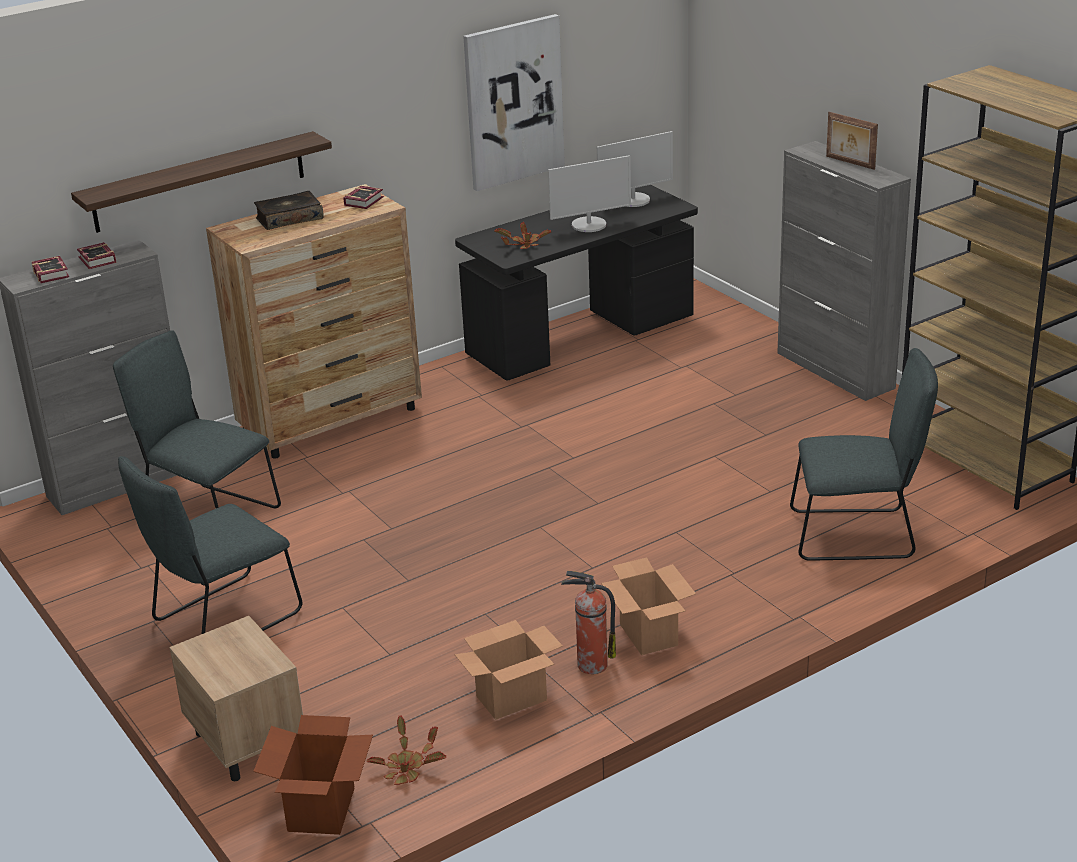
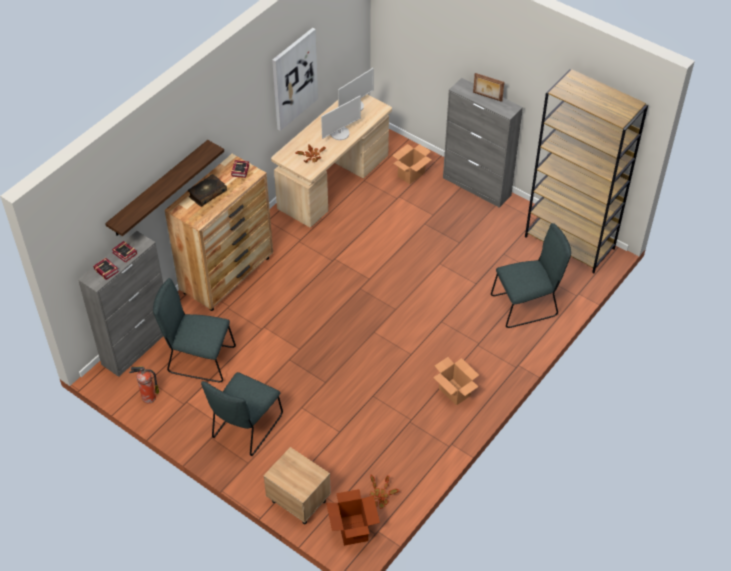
camera: 20 degrees left, 20 degrees up
(512, 698) = (408, 445): cardboard box -> cardboard box (411, 174)
(581, 337) = (333, 183): black desk -> beige desk
(590, 664) = (435, 416): fire extinguisher -> fire extinguisher (148, 397)

